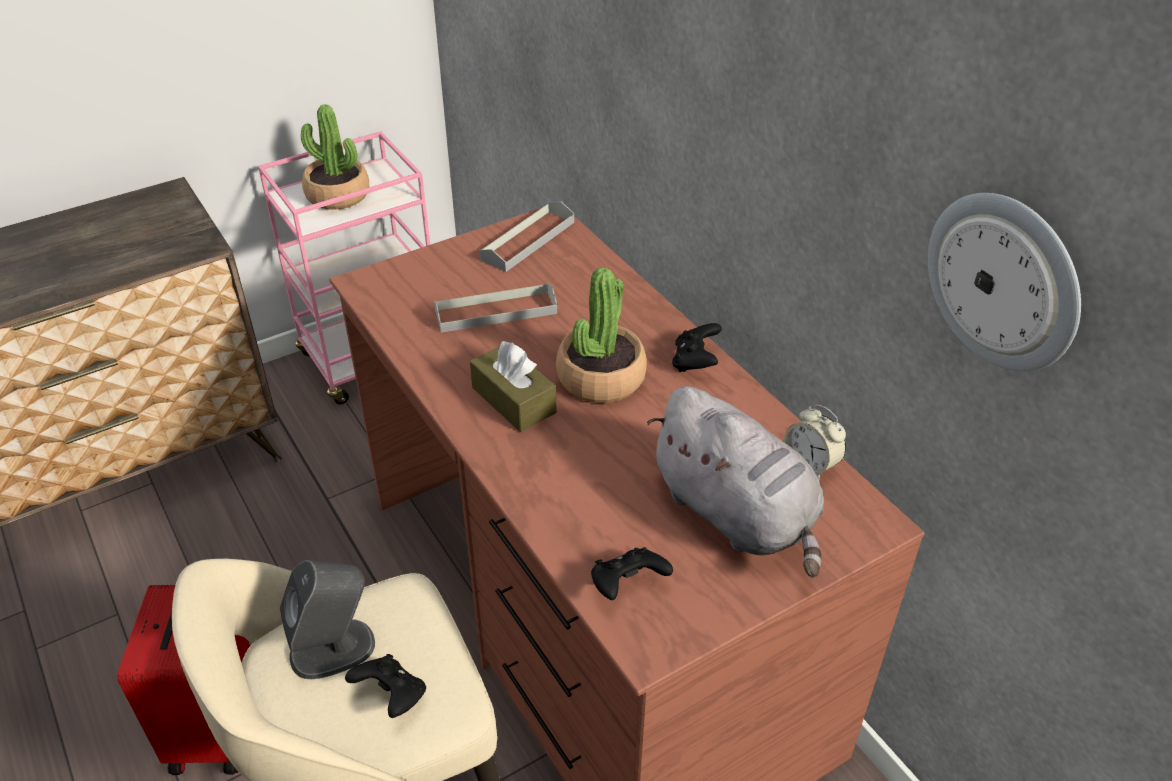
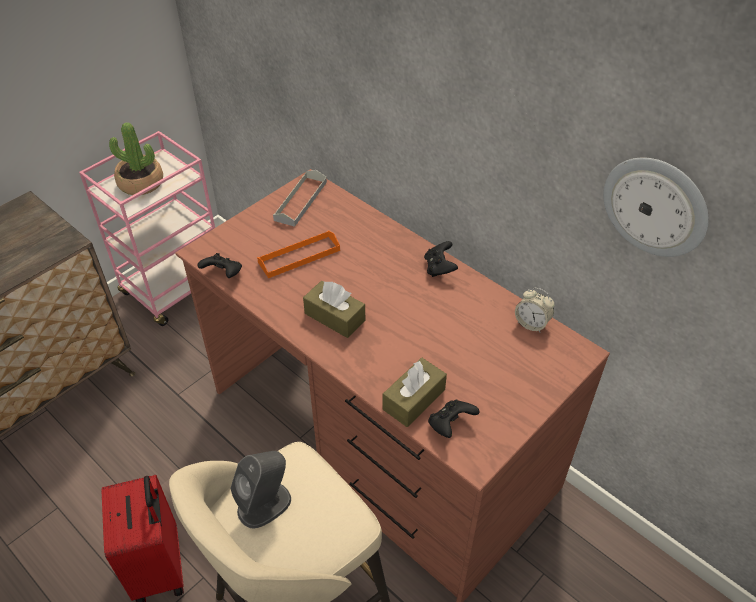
camera: 15 degrees left, 5 degrees up
(391, 696) = (314, 526): black game controller -> black game controller (223, 274)
(496, 312) = (299, 256): grey tray -> orange tray
(585, 537) = (414, 399): none -> brown tissue box
(600, 377) = (384, 290): potted plant -> none
(737, 515) = (499, 365): grey plush toy -> none

